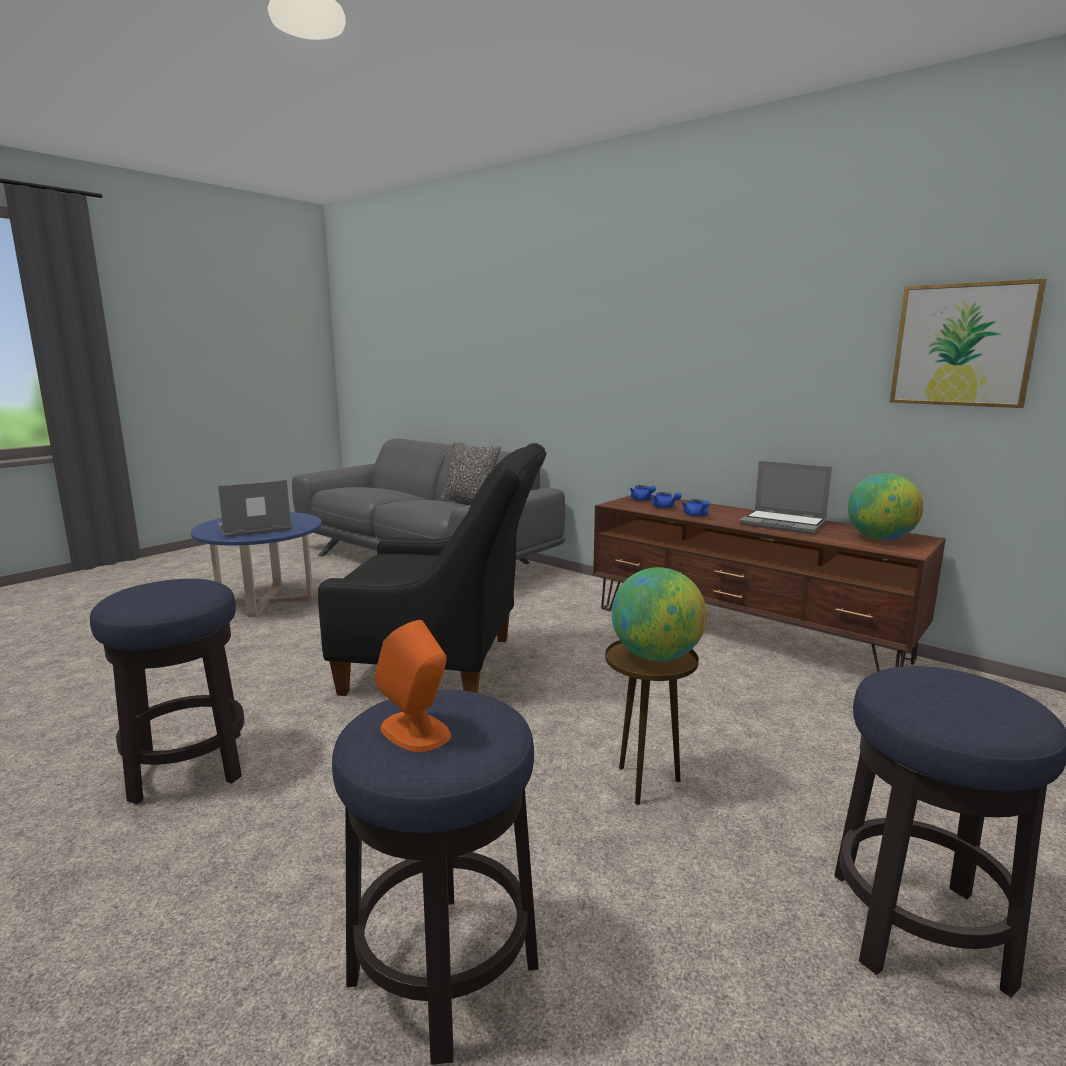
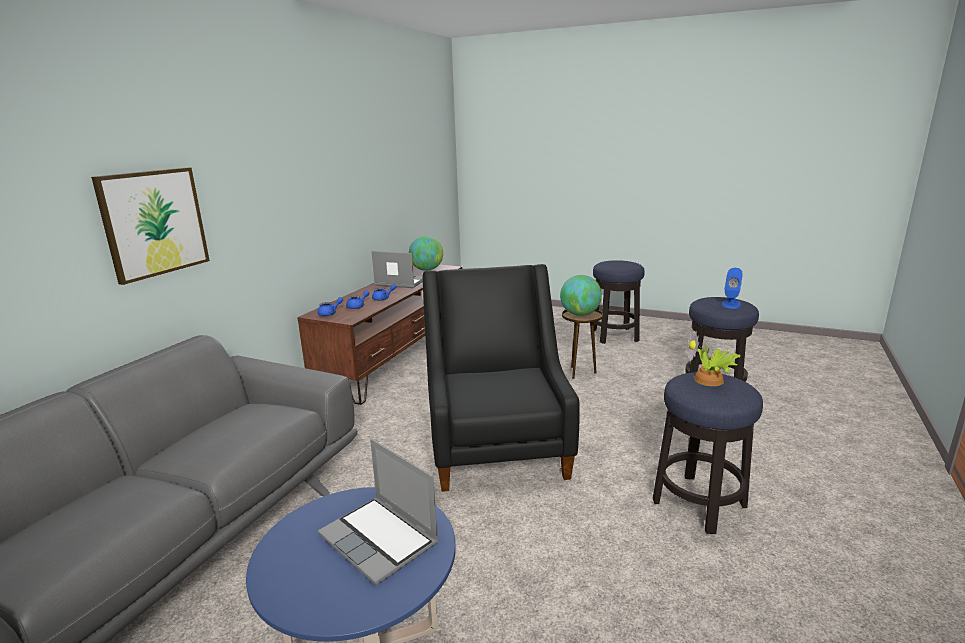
camera: 105 degrees left, 5 degrees up
(176, 595) = (710, 380): none -> potted plant
(416, 732) = (731, 304): orange speaker -> blue speaker
(470, 503) = (204, 422): pillow -> none
(784, 524) = (400, 283): laptop -> laptop turned 90 degrees counterclockwise
(963, 345) = (405, 168): picture -> picture (154, 223)

